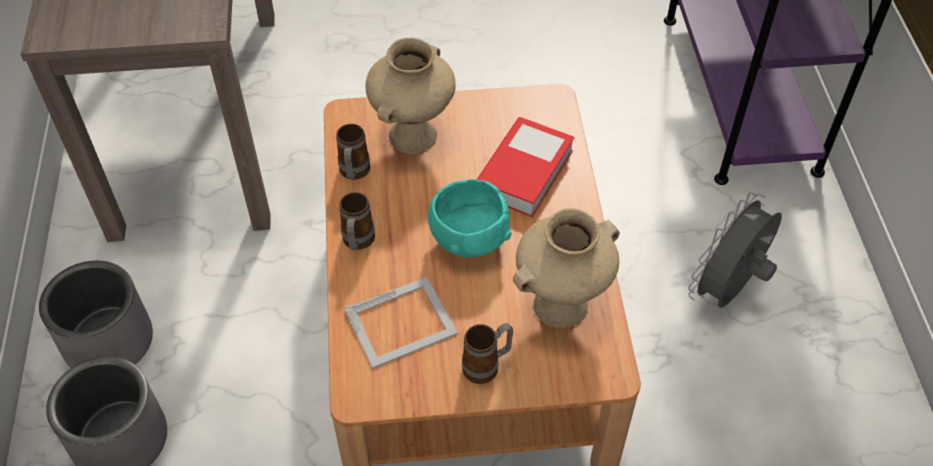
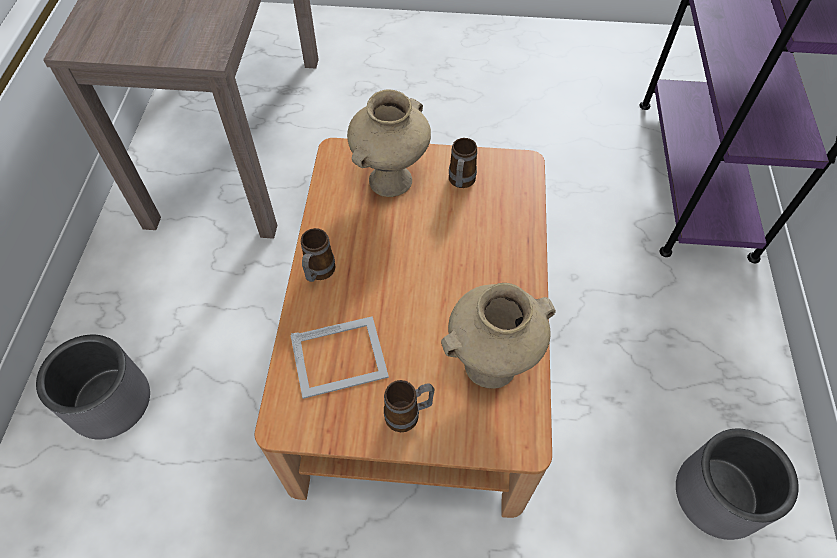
camera: 10 degrees right, 5 degrees up
(109, 342) = (123, 315): grey planter -> grey planter (718, 496)
(353, 174) = (330, 208): mug -> mug (460, 183)
(469, 240) = (419, 287): turquoise bowl -> none
(524, 172) = (483, 229): book -> none
(727, 291) = (653, 355): grey fan -> none

